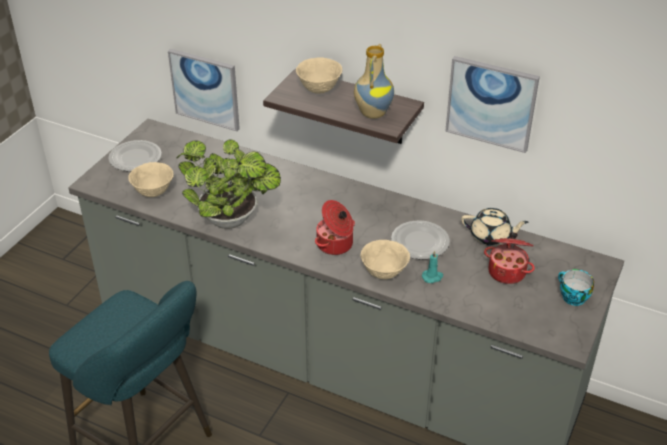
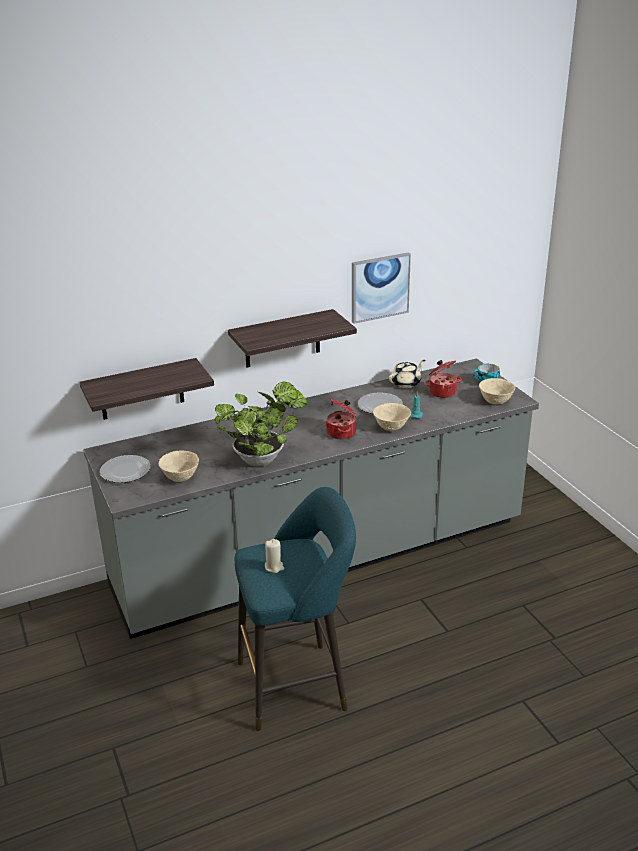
camera: 50 degrees left, 10 degrees down
(109, 326) = (274, 567): none -> beige candle
(205, 89) = (141, 389): picture -> shelf
(319, 89) = (266, 330): beige bowl -> beige bowl (495, 401)
(372, 113) = (320, 325): vase -> none

